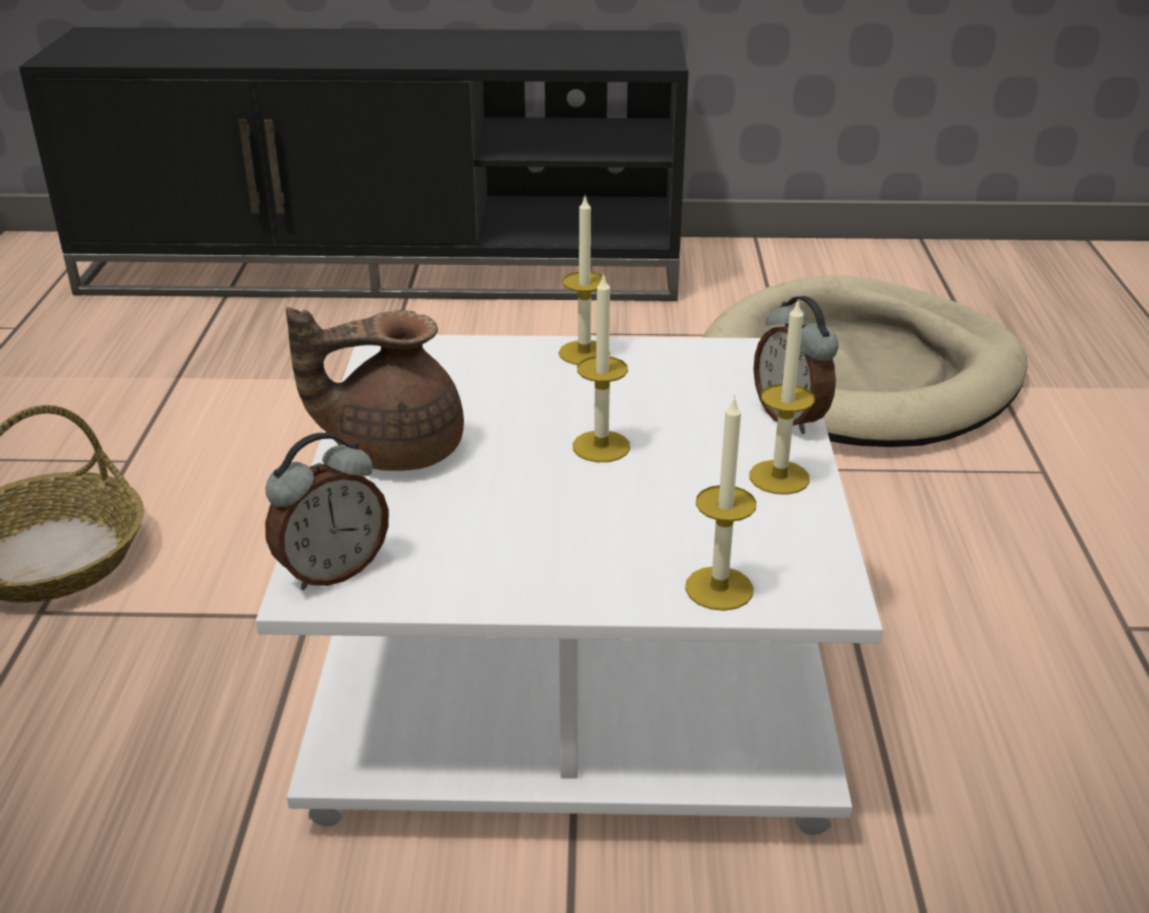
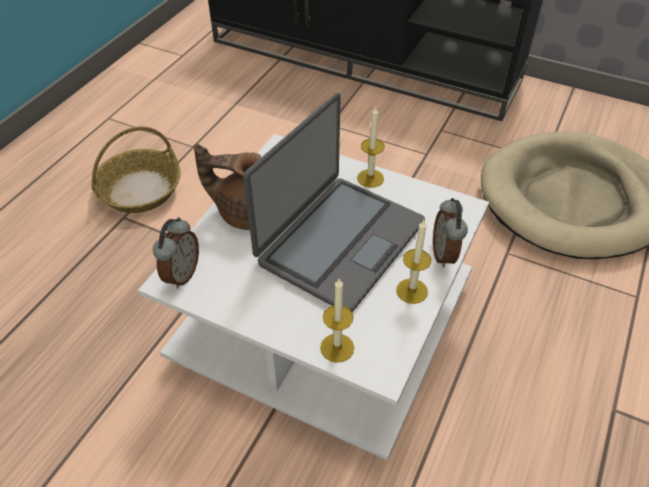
camera: 25 degrees right, 15 degrees up
(332, 571) = (181, 274): alarm clock -> alarm clock turned 60 degrees counterclockwise
(601, 446) = (339, 242): candle -> laptop

